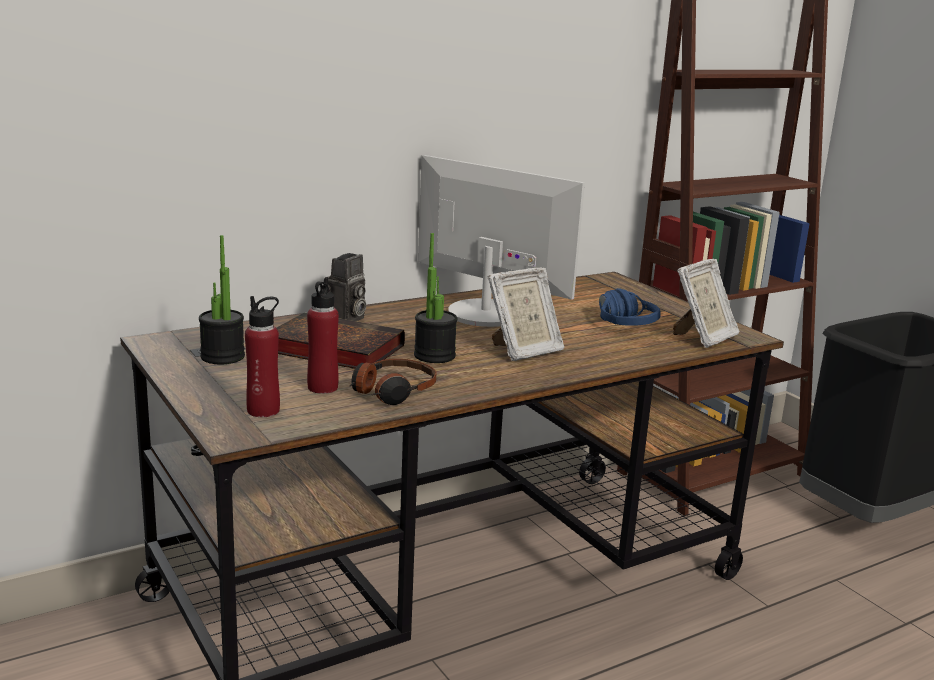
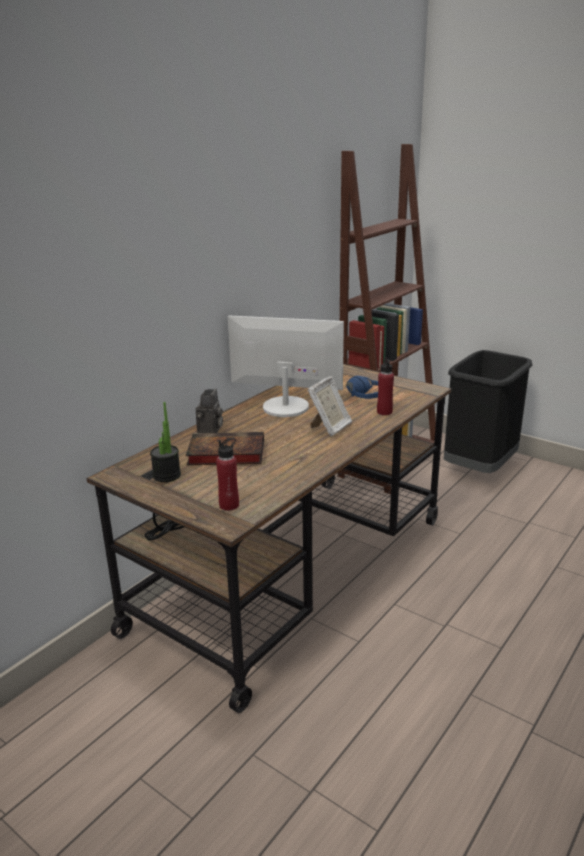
camera: 20 degrees left, 5 degrees up
(322, 387) = (246, 481): red bottle -> red bottle (384, 412)
(392, 391) = (286, 473): headphones -> none
(434, 356) = (286, 443): potted plant -> none
(703, 338) = (412, 396): picture frame -> none

